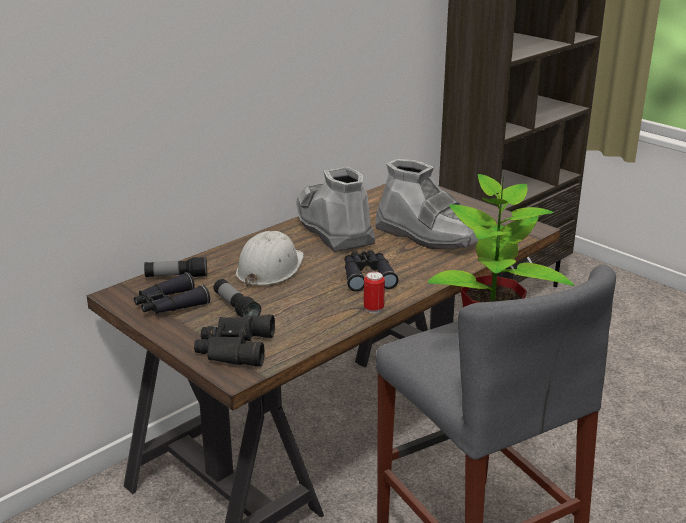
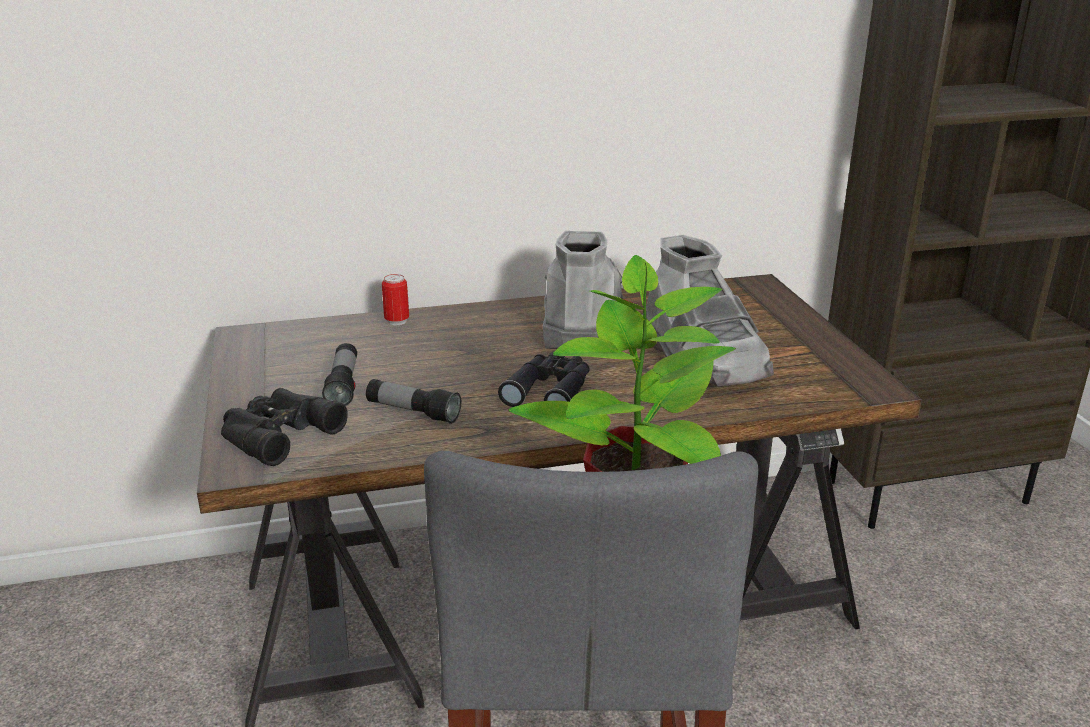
camera: 30 degrees right, 0 degrees up
(170, 305) = (279, 361): black binoculars -> none
(176, 276) = (329, 331): flashlight -> flashlight (413, 412)
(269, 268) = (443, 348): white hard hat -> none
(373, 309) = (503, 436): can -> can (397, 321)

